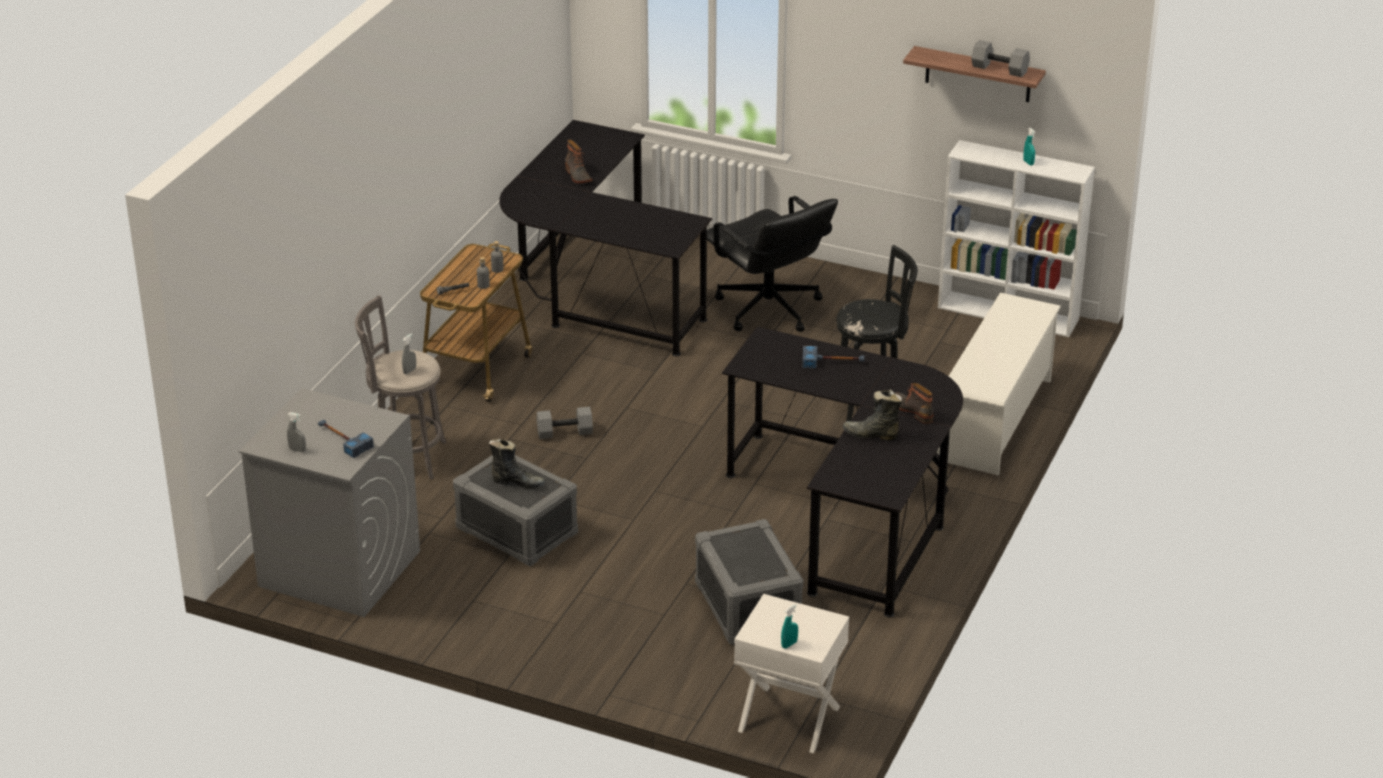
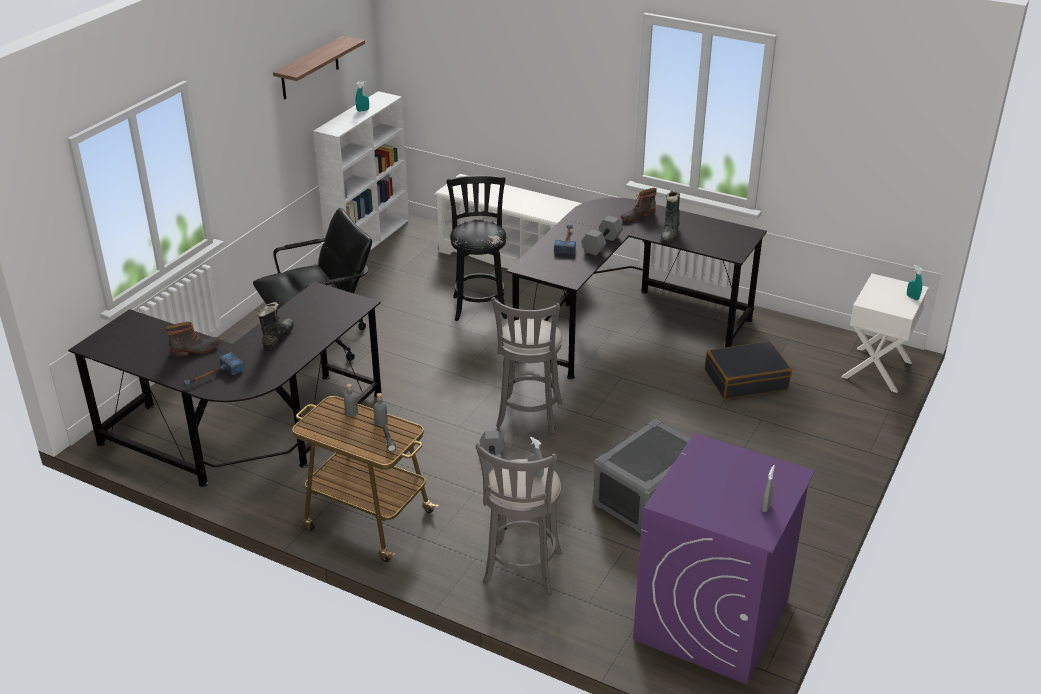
camera: 85 degrees left, 0 degrees up
(338, 568) = (712, 620): grey washing machine -> purple washing machine
(342, 440) = (743, 475): hammer -> hammer (212, 376)
(517, 482) = (652, 451): black boot -> black boot (277, 338)
(648, 450) = (528, 417): none -> grey stool
(746, 606) = (746, 379): grey storage box -> black suitcase
(998, 69) = (333, 48): grey dumbbell -> grey dumbbell (602, 244)

